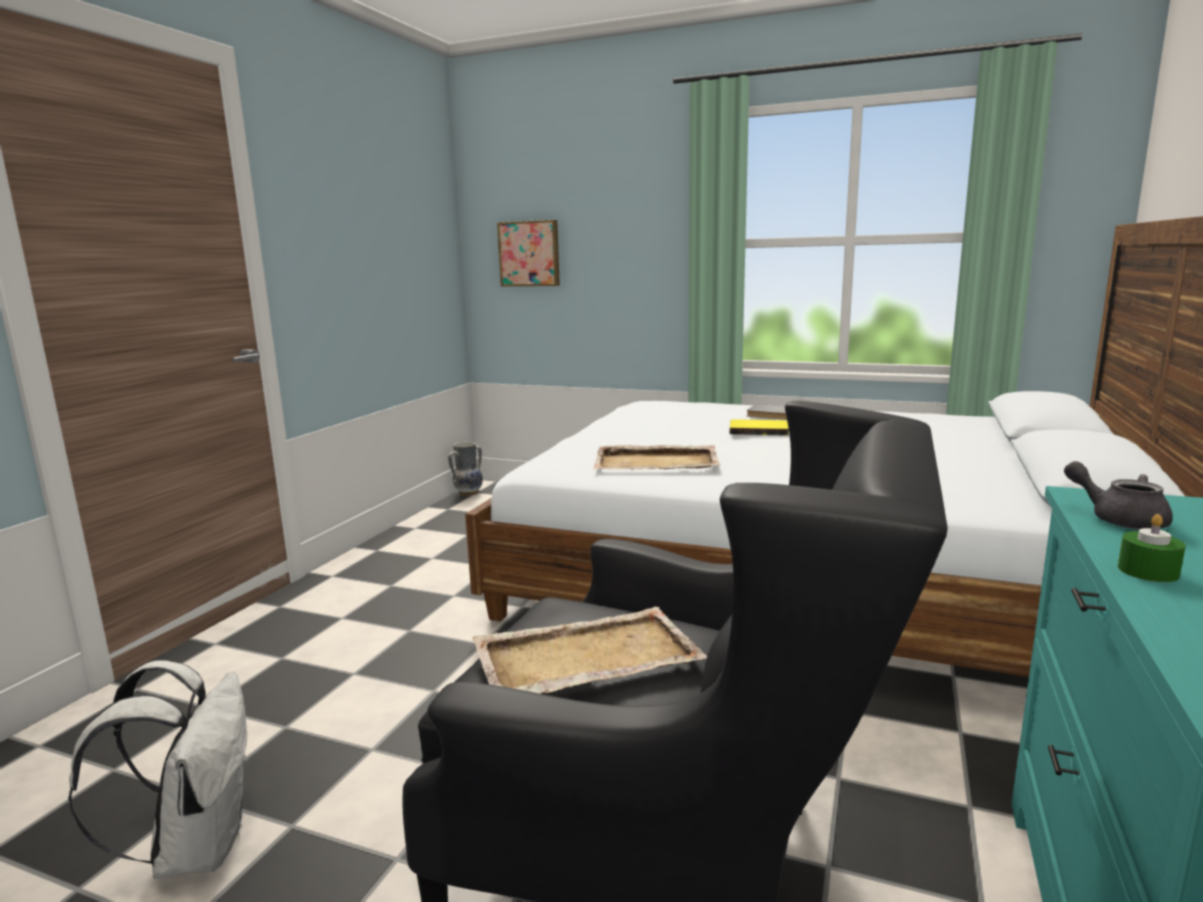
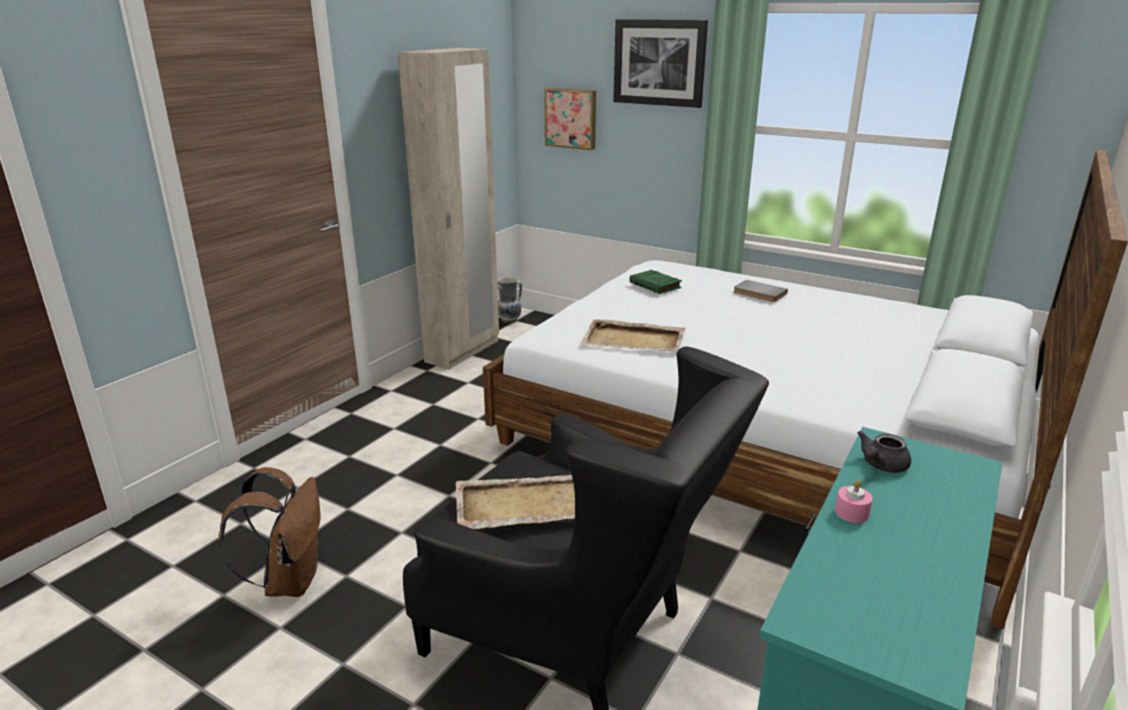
camera: 10 degrees right, 10 degrees up
(197, 846) = (290, 580): white backpack -> brown backpack
(419, 527) = (463, 351): none -> beige wardrobe
(628, 182) = (659, 63): none -> picture
(655, 417) = (655, 285): none -> green book
(758, 430) = (734, 310): yellow book -> none
(1118, 519) = (880, 465): grey teapot -> grey teapot turned 105 degrees counterclockwise
(1148, 571) = (851, 512): green candle -> pink candle

